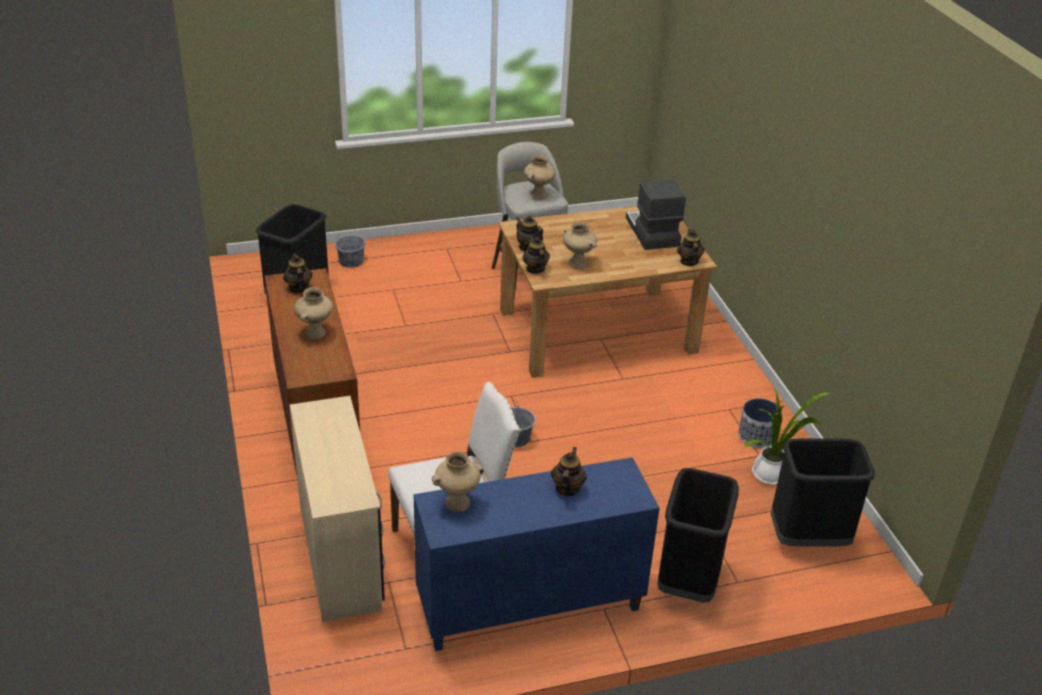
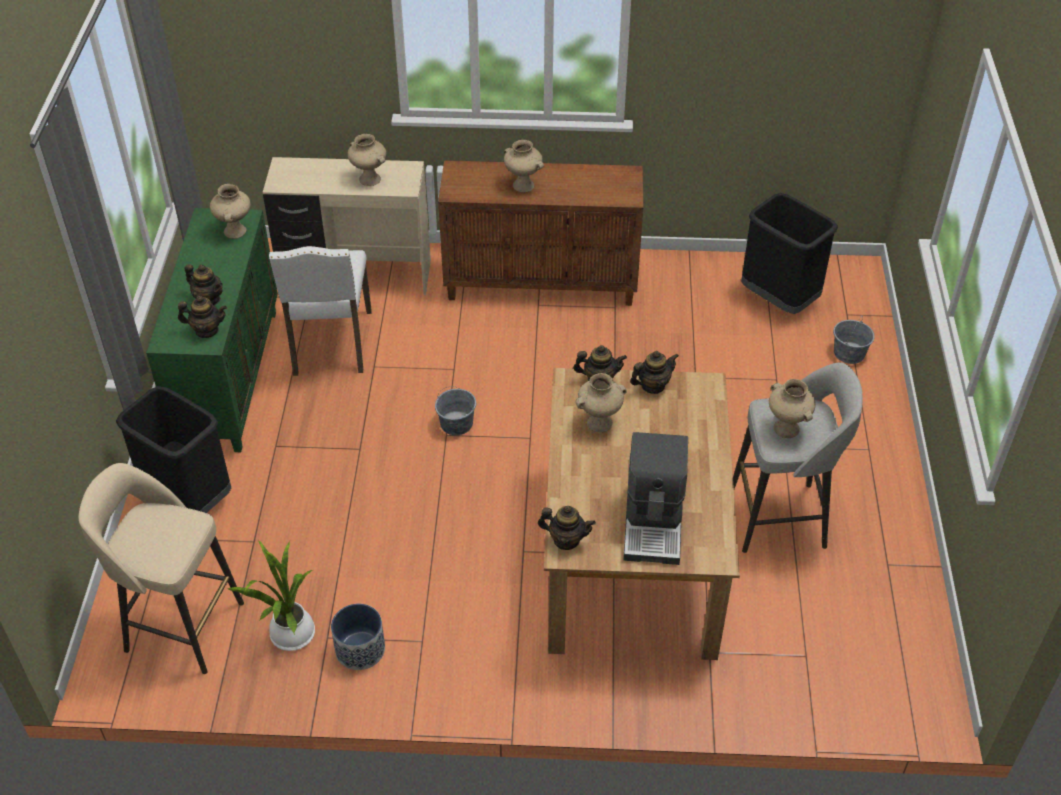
camera: 110 degrees right, 10 degrees up
(298, 288) = (609, 184): teapot -> teapot (206, 330)
(333, 433) = (369, 179): none -> beige vase
(529, 607) = (229, 377): blue cabinet -> green cabinet
(651, 232) = (654, 523): coffee machine -> coffee machine turned 90 degrees clockwise
(808, 539) = (181, 625): black trash can -> beige stool

